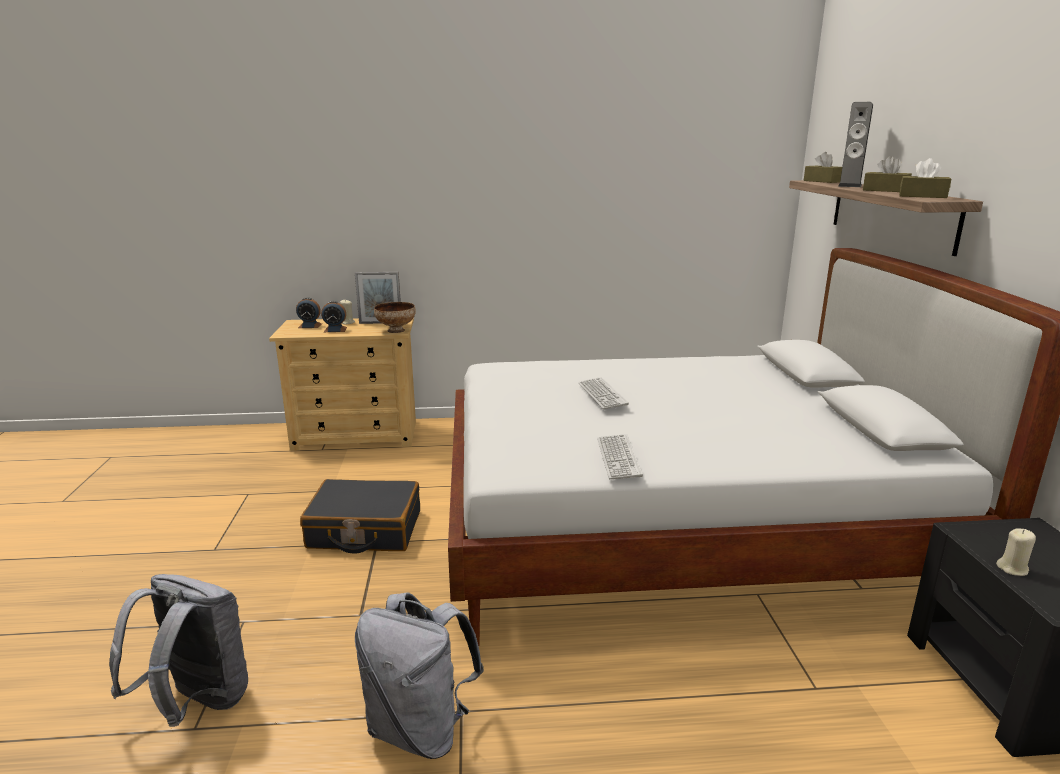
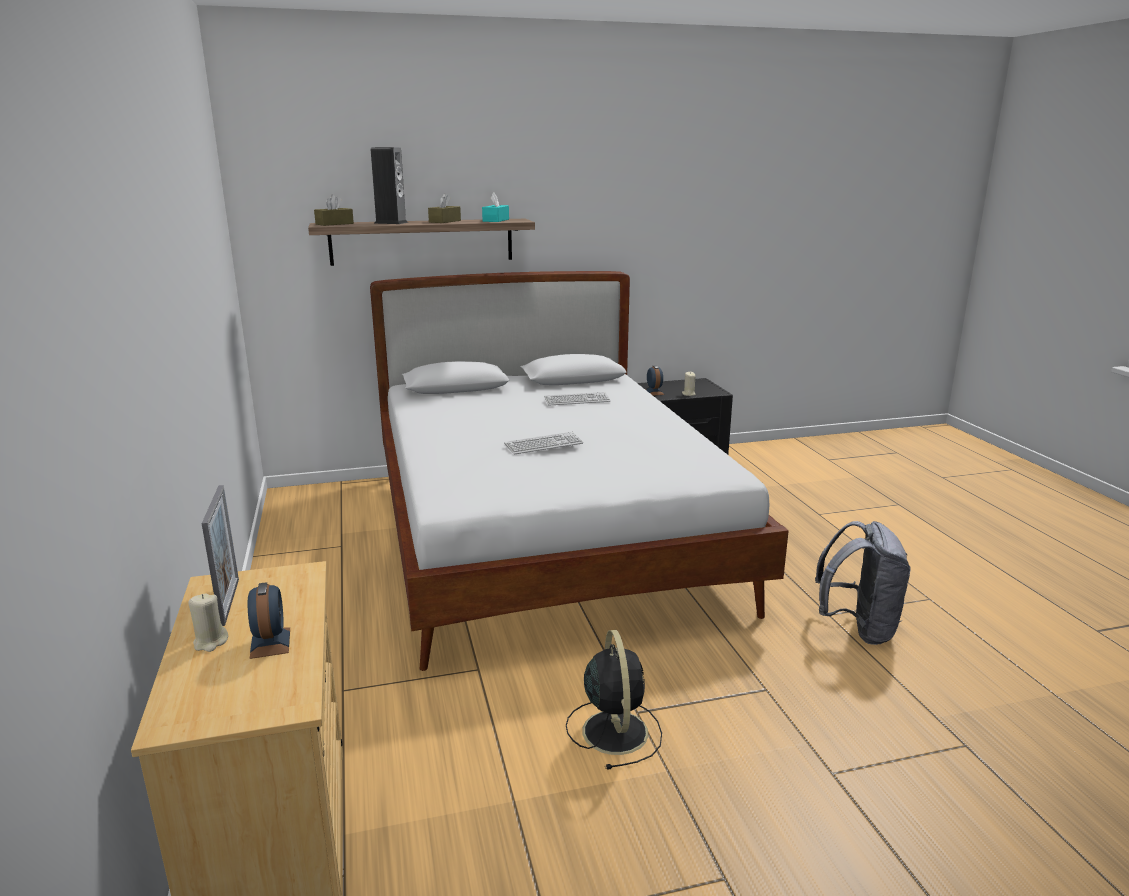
camera: 100 degrees left, 0 degrees up
(197, 703) = (944, 756): grey backpack -> none
(310, 326) = (221, 687): alarm clock -> alarm clock (654, 392)
(364, 530) = (614, 730): black suitcase -> black fan
(396, 330) = (294, 575): bowl -> none
(618, 458) = (677, 439): keyboard -> keyboard (577, 400)
(922, 196) = (496, 220): brown tissue box -> turquoise tissue box

